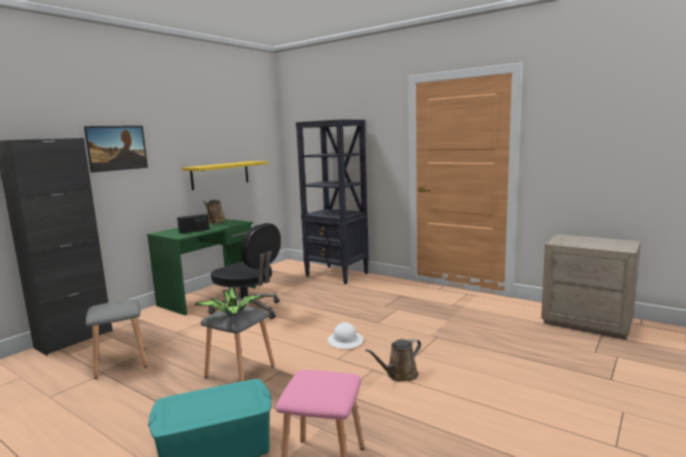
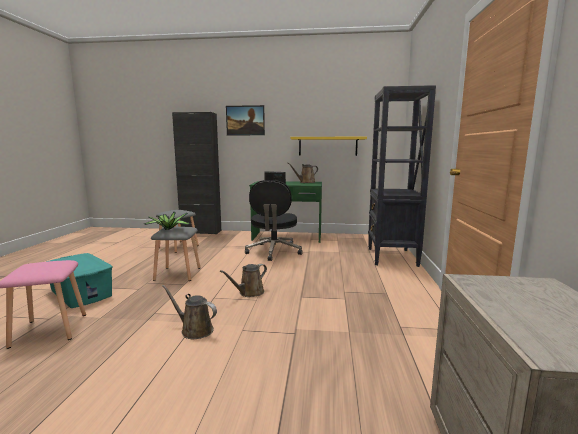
camera: 60 degrees right, 0 degrees up
(345, 341) = (249, 293): white hard hat -> brown watering can

